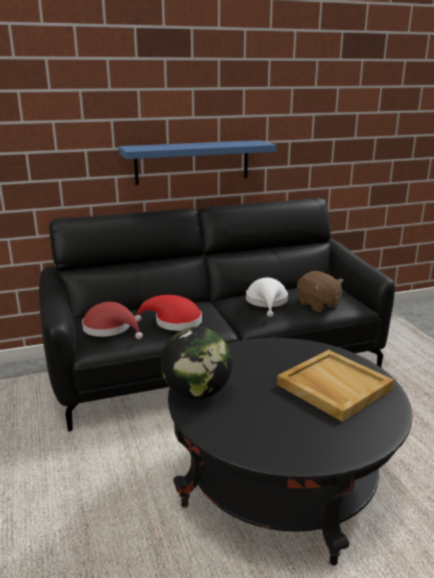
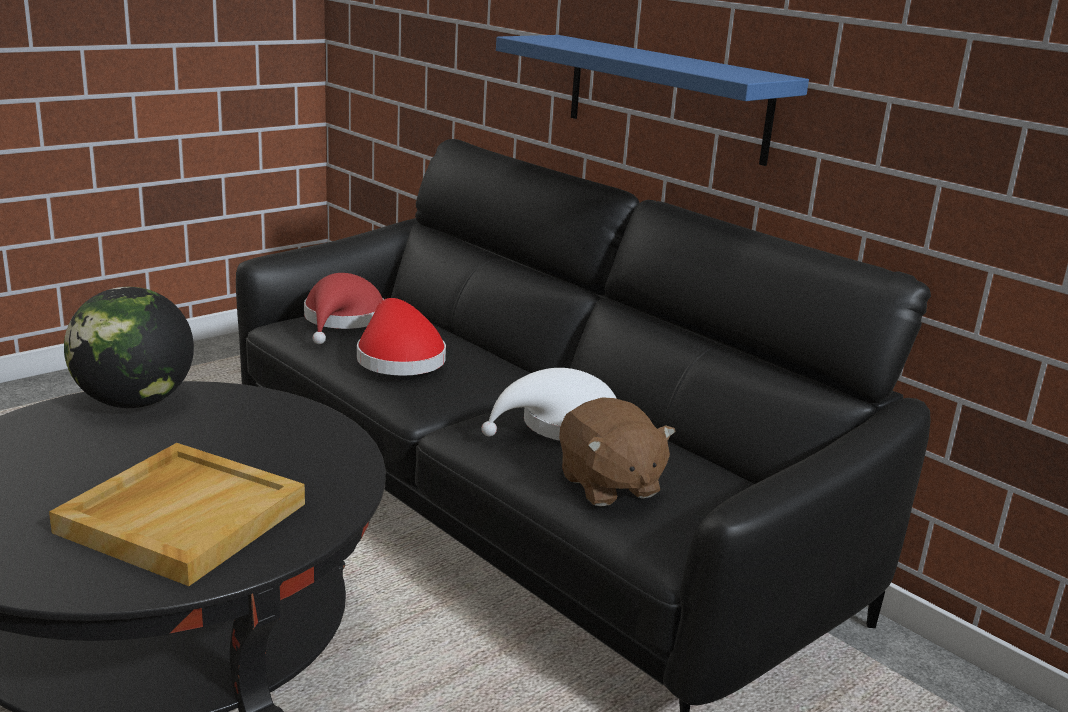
camera: 65 degrees right, 0 degrees up
(318, 304) = (608, 485): brown plush toy -> brown plush toy turned 60 degrees counterclockwise

